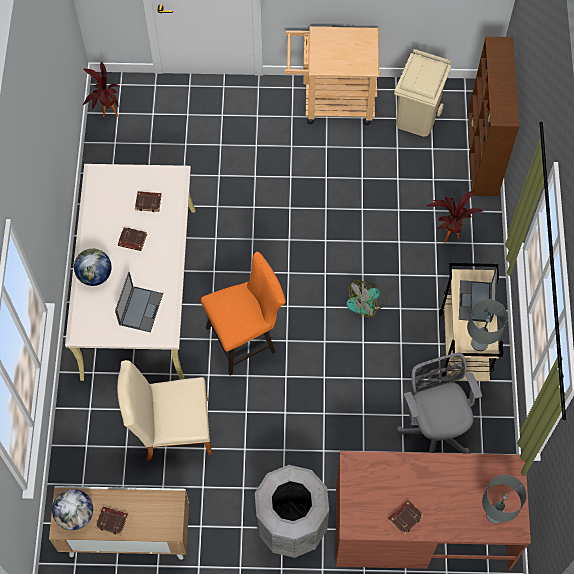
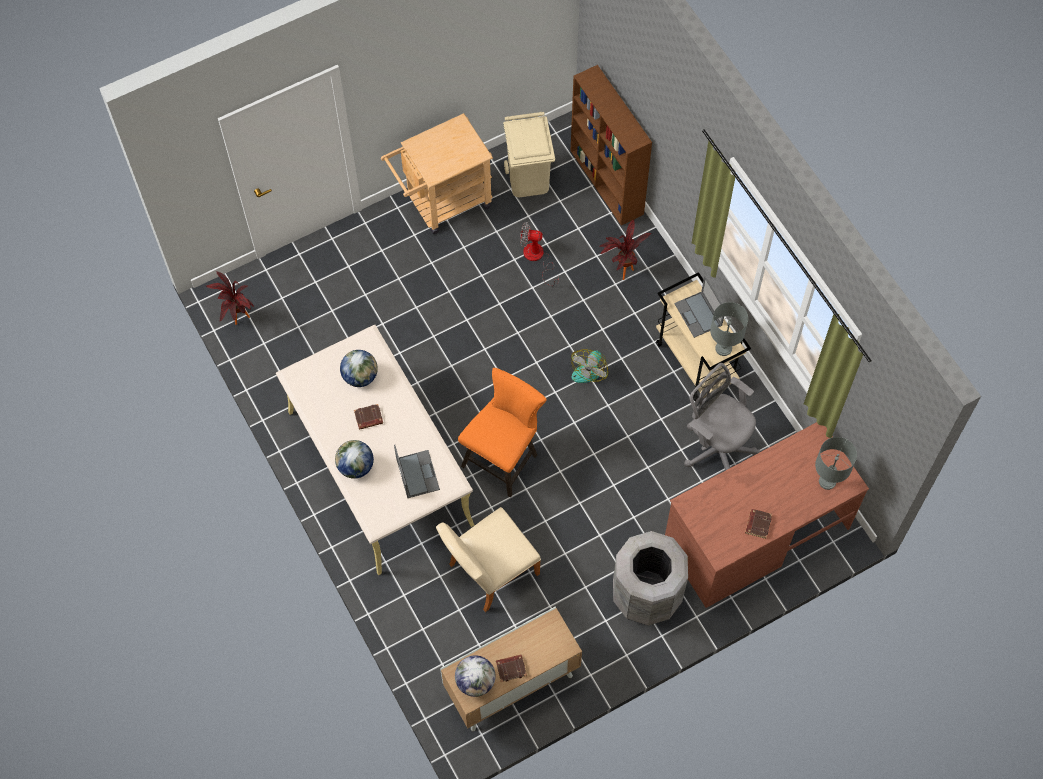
camera: 30 degrees left, 0 degrees up
(148, 202) = (360, 376): brown book -> globe
(382, 187) = (537, 258): none -> fan

